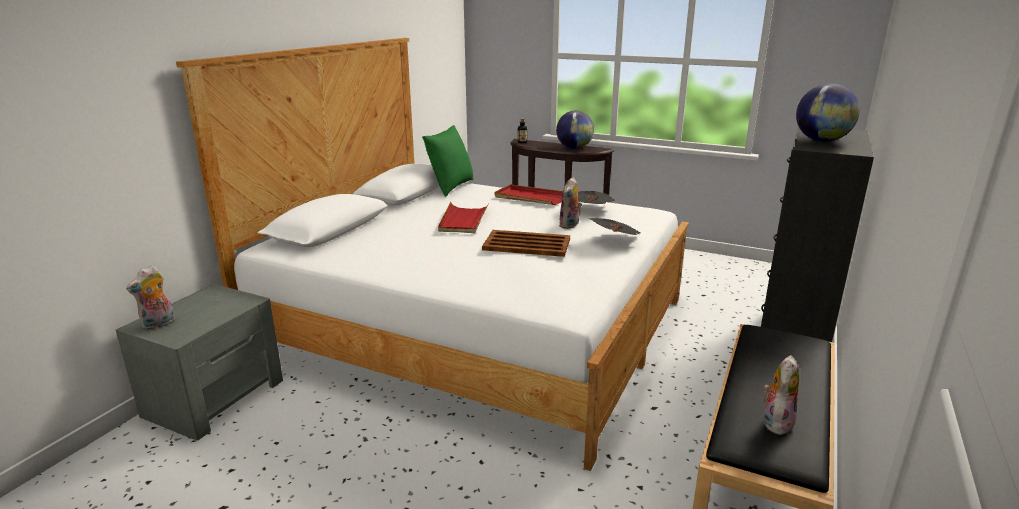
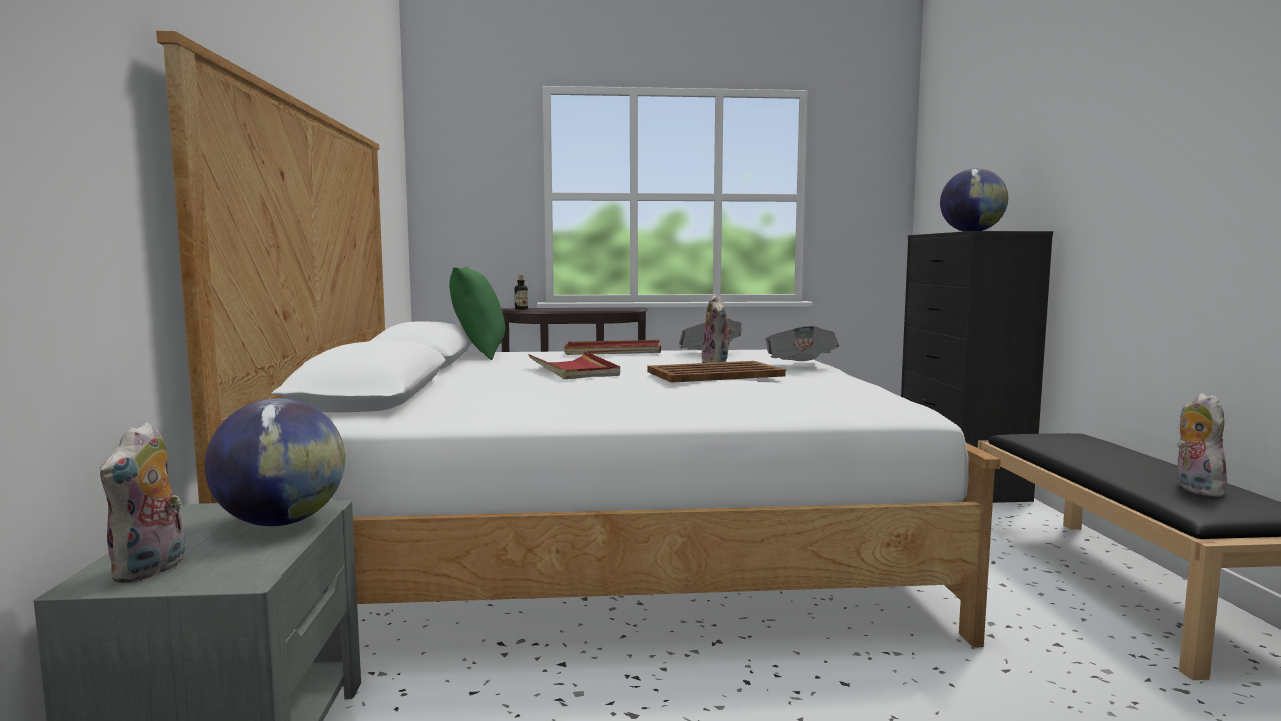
camera: 30 degrees left, 15 degrees down
(574, 148) = (600, 308): globe -> globe (281, 522)

